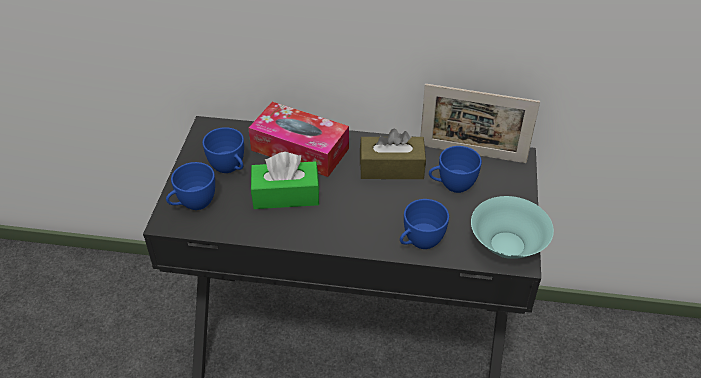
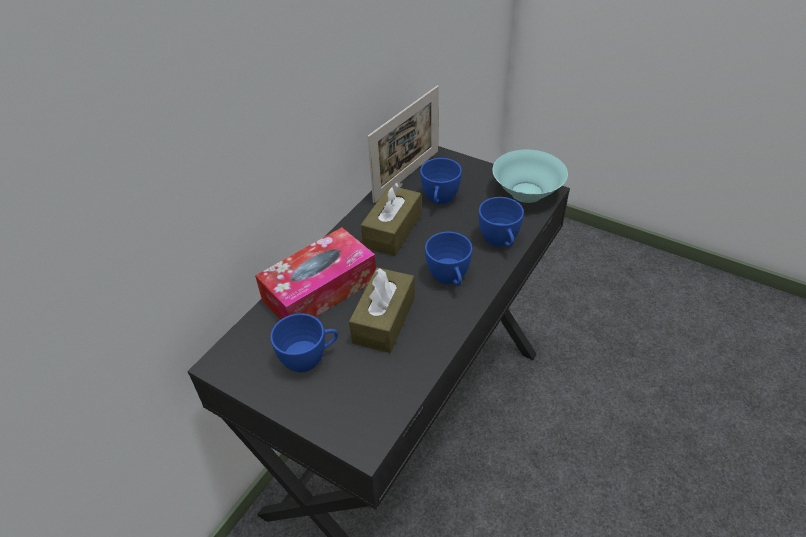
camera: 65 degrees left, 0 degrees up
(193, 204) = (349, 409): blue cup -> blue cup (449, 279)
(286, 195) = (384, 320): green tissue box -> brown tissue box

